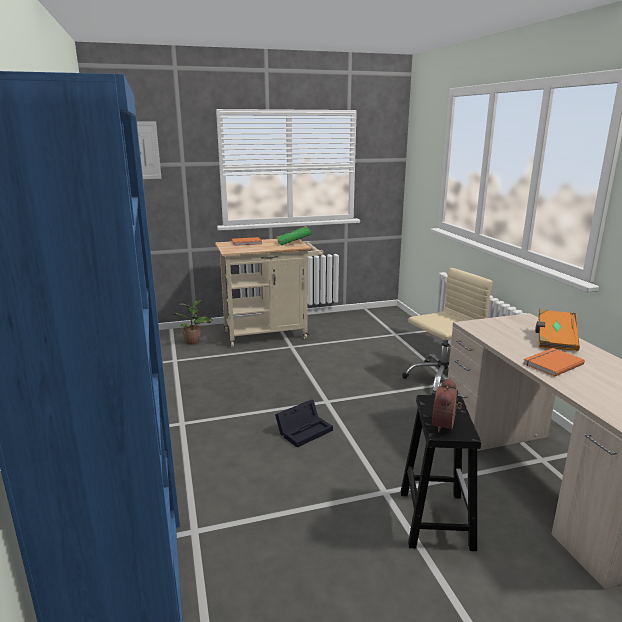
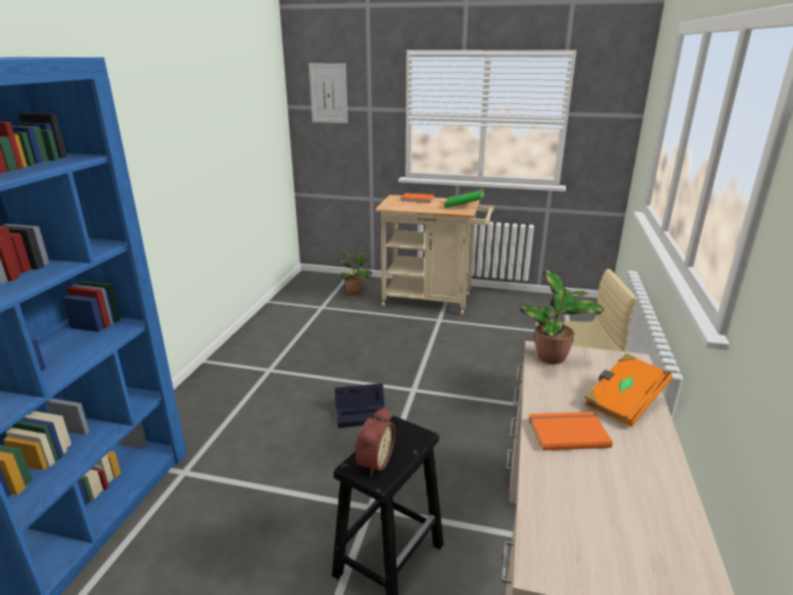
camera: 30 degrees right, 5 degrees up
(446, 425) = (373, 461): alarm clock -> alarm clock turned 150 degrees clockwise
(484, 327) = (553, 358): none -> potted plant

